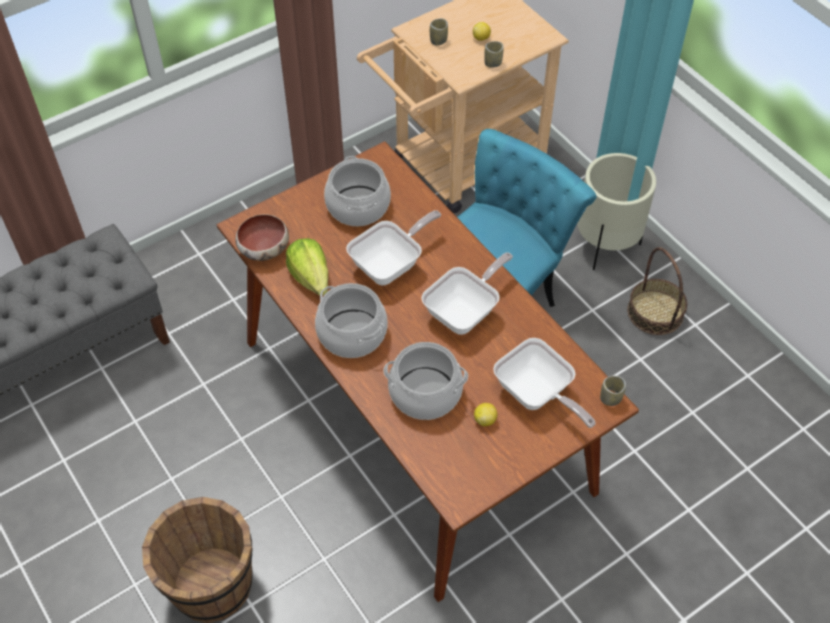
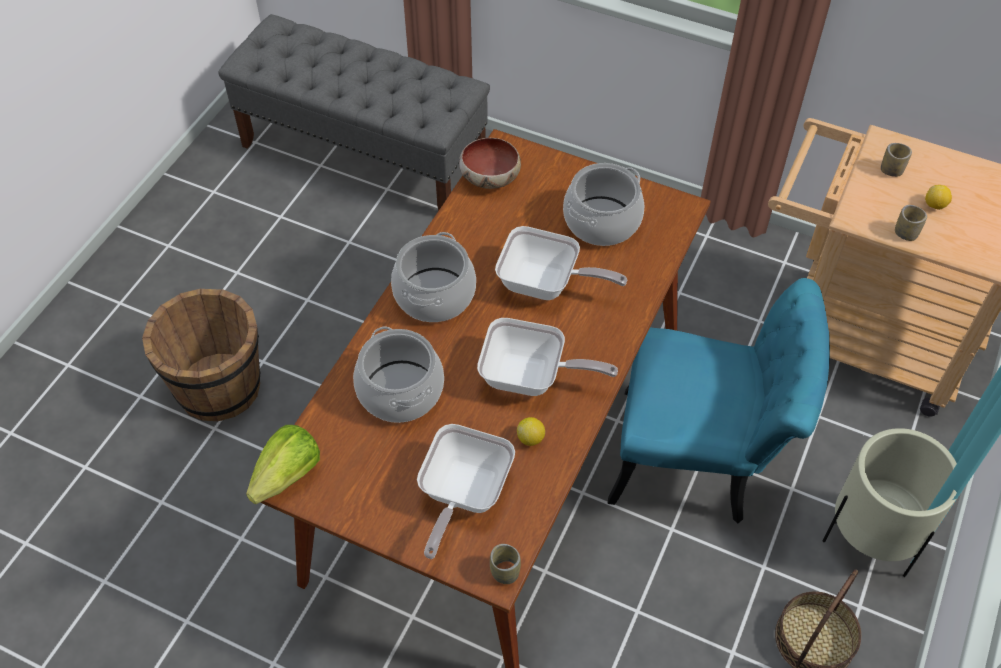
camera: 60 degrees right, 0 degrees up
(311, 277) = (481, 229): lettuce -> lettuce (288, 476)
(485, 420) = (399, 460): lemon -> lemon (531, 438)

